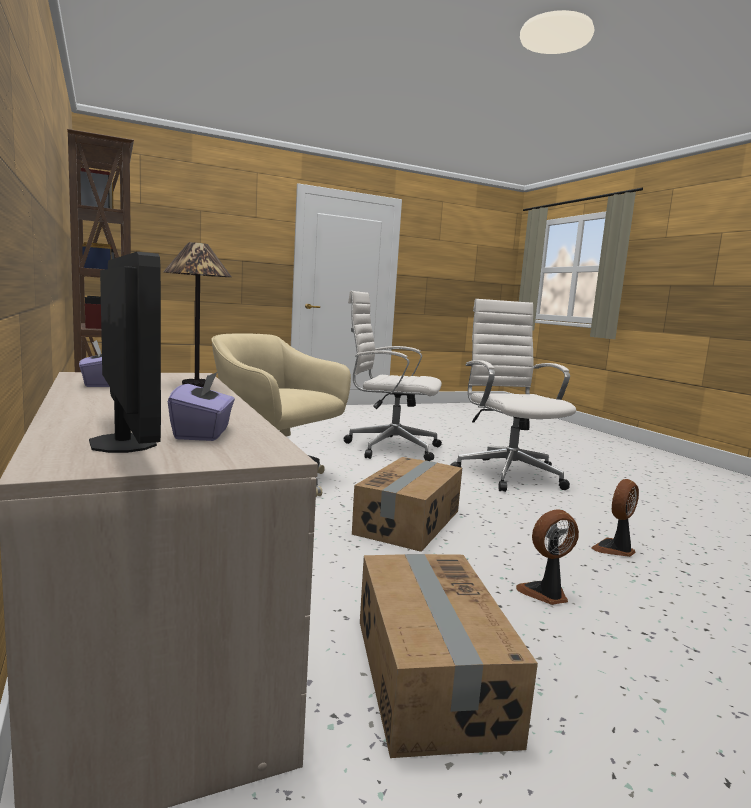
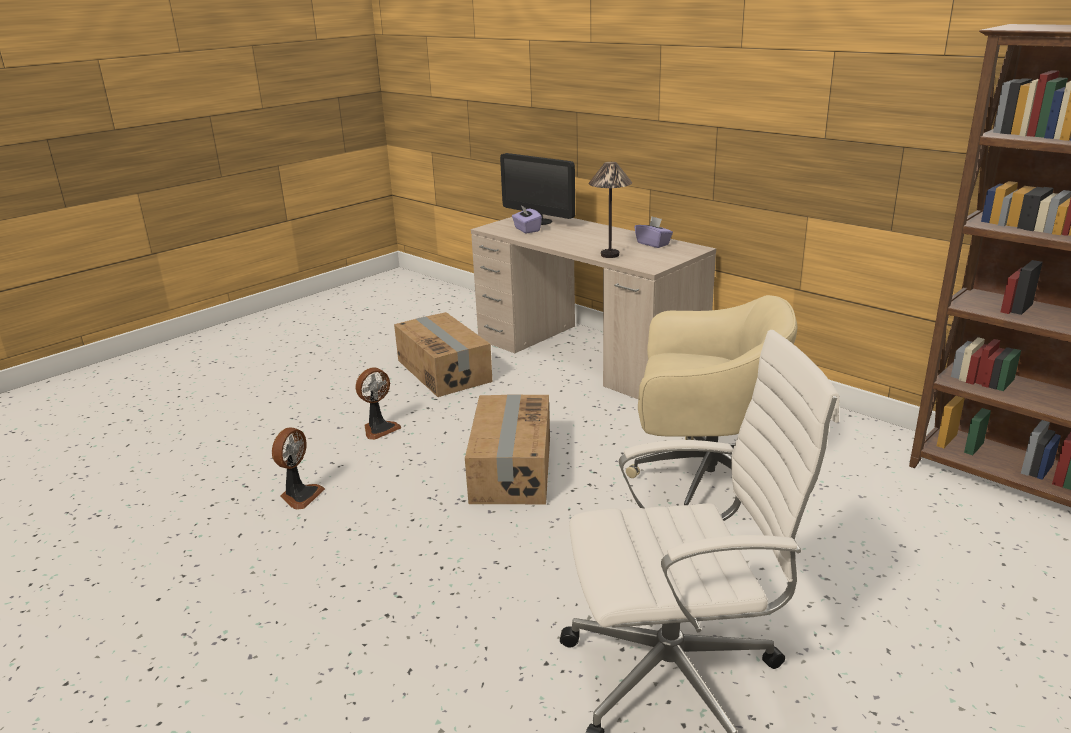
camera: 160 degrees right, 15 degrees up
(508, 474) = (412, 648): white office chair -> none

